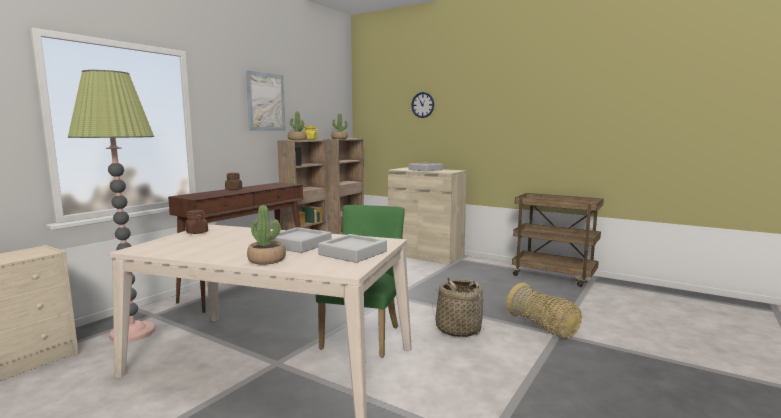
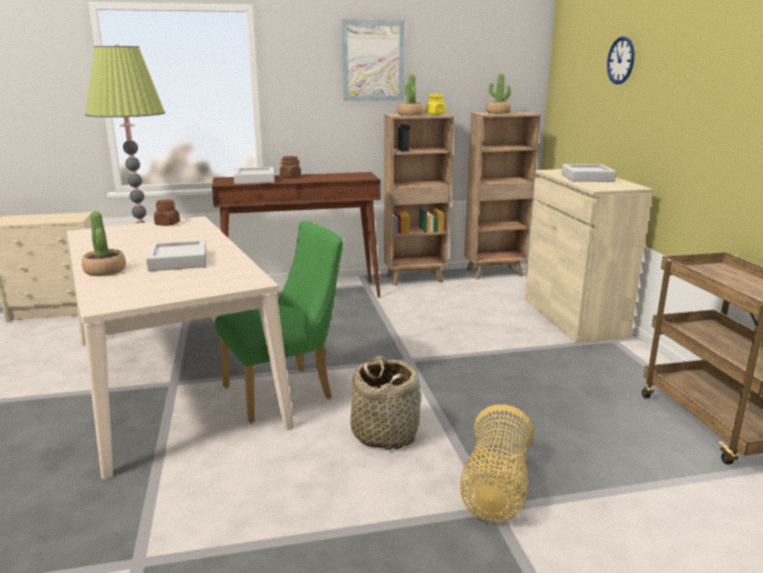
camera: 45 degrees right, 10 degrees up
(353, 253) = (176, 286): grey tray -> grey tray (254, 180)

